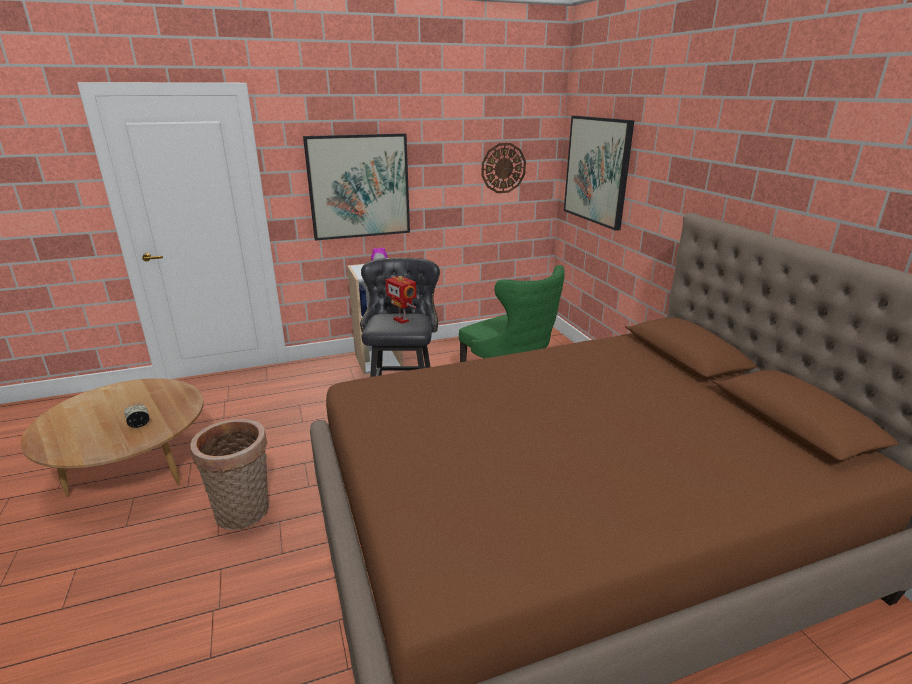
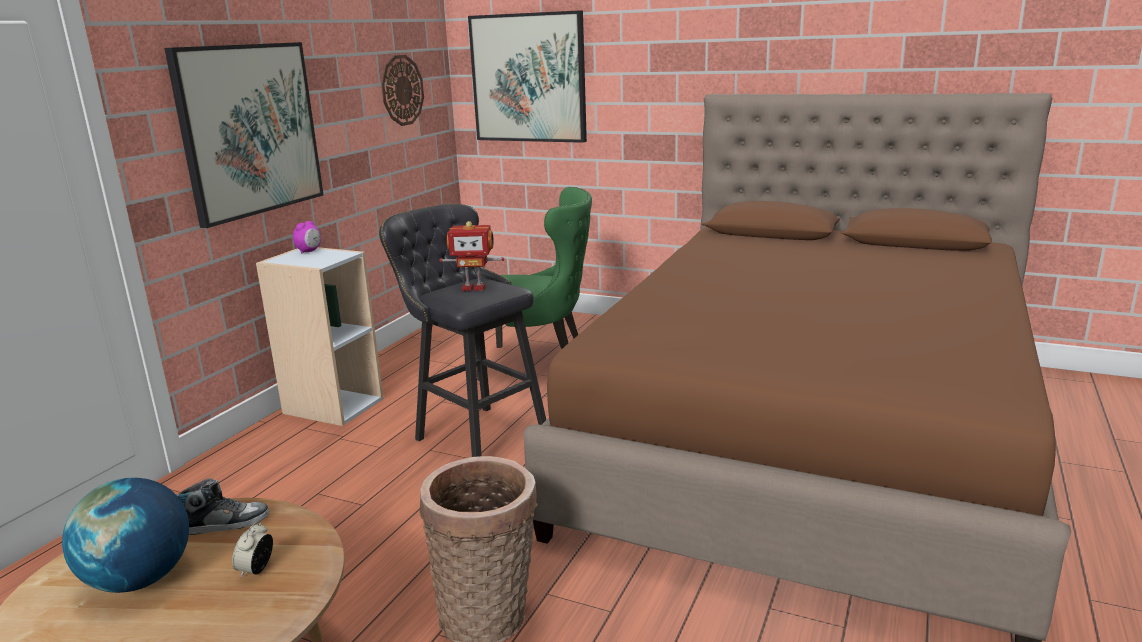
camera: 45 degrees left, 5 degrees down
(116, 406) = (139, 580): none -> globe
(172, 398) = (226, 523): none -> shoe

